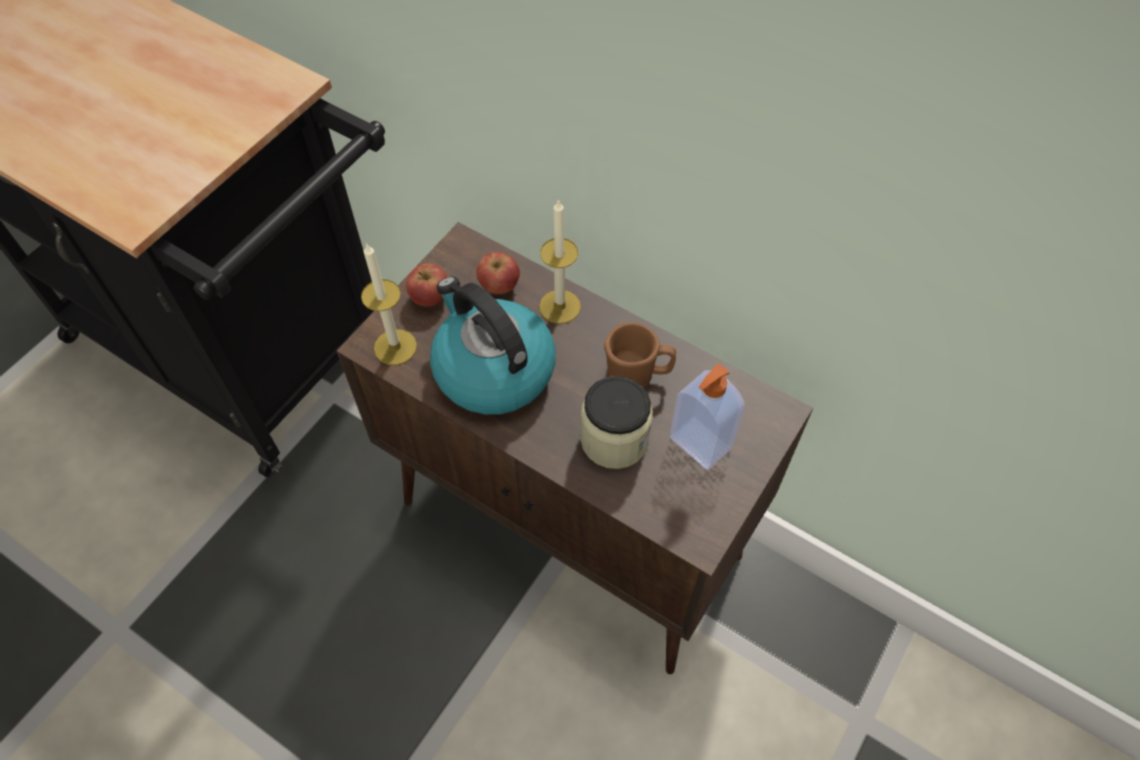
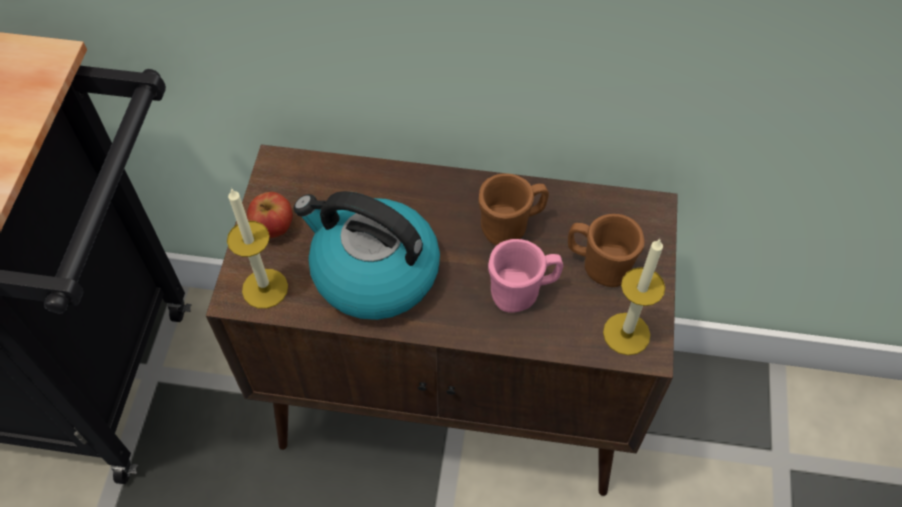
camera: 25 degrees left, 0 degrees up
(499, 285) = (335, 190): apple -> none
(560, 306) = (404, 188): candle -> candle (626, 333)
(614, 439) = (522, 291): jar -> pink mug
(699, 444) = (599, 265): soap dispenser -> brown mug

